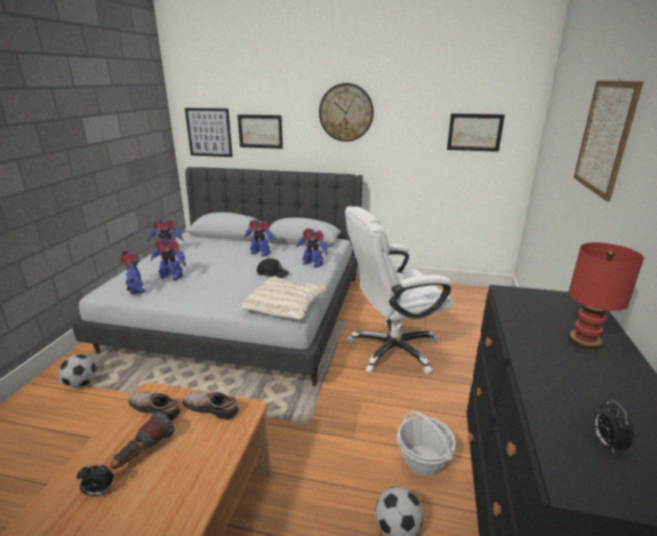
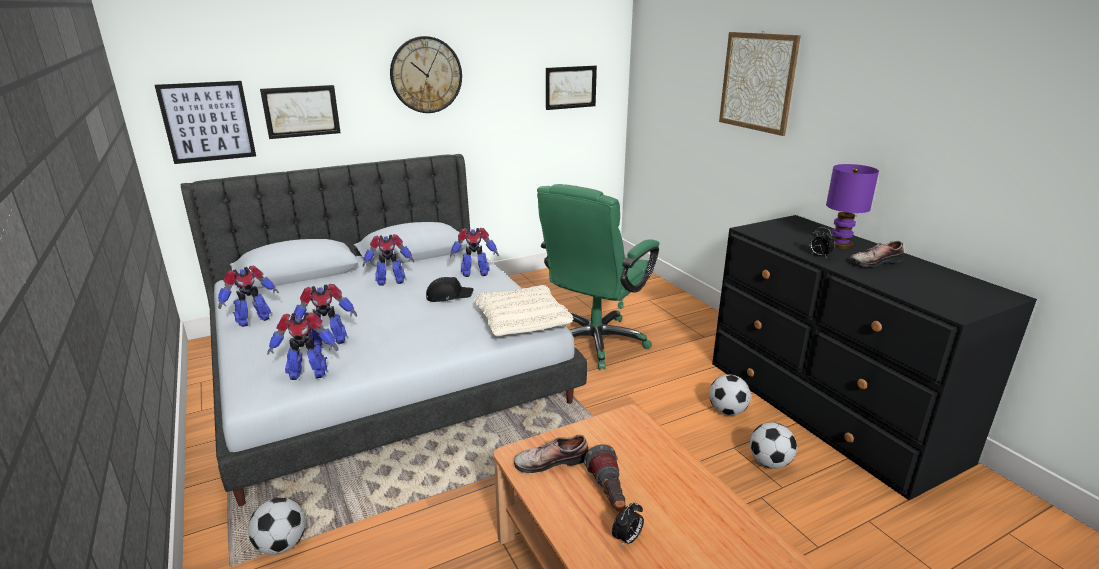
camera: 40 degrees left, 0 degrees up
(136, 290) = (308, 373): toy robot -> toy robot turned 150 degrees clockwise
(212, 407) = (599, 431): shoe -> shoe (873, 261)
(393, 349) = (595, 341): white office chair -> green office chair
(423, 460) = (727, 411): basket -> football
(584, 340) = (839, 244): red table lamp -> purple table lamp
(606, 443) = (934, 290): alarm clock -> alarm clock (819, 255)

